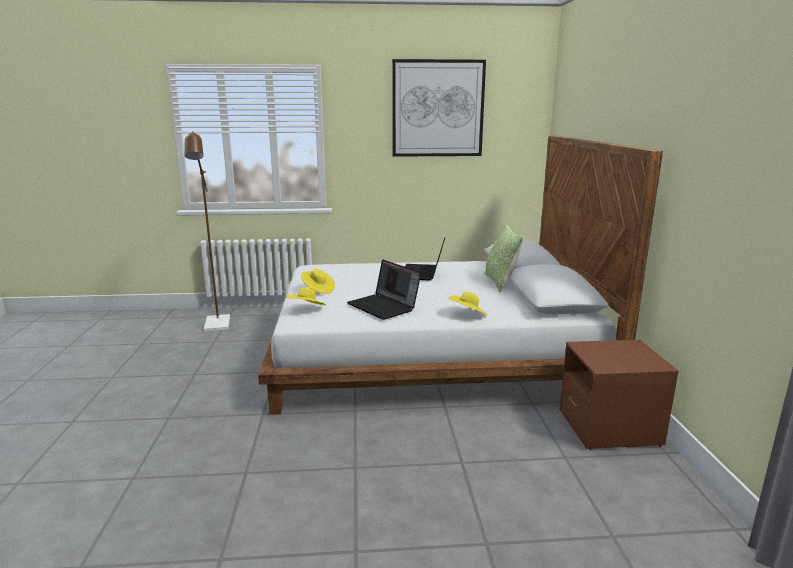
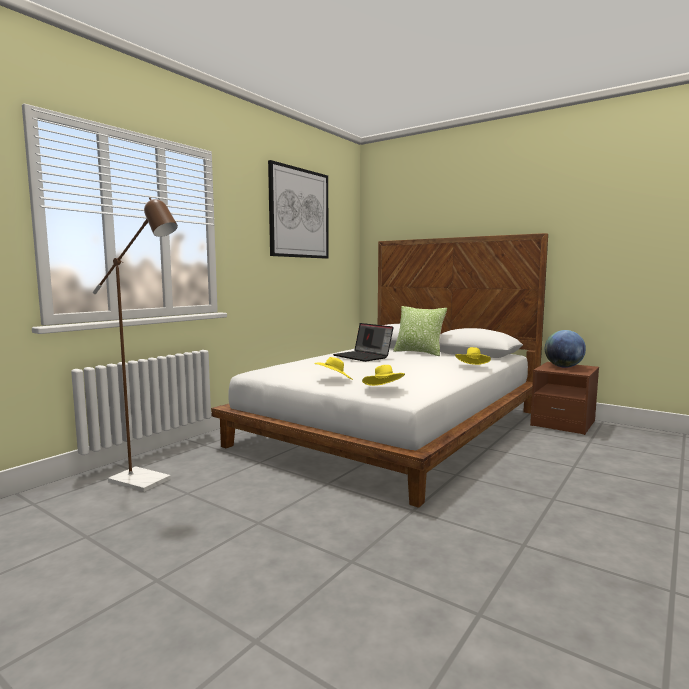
camera: 50 degrees left, 10 degrees down
(384, 306) = (421, 375): laptop -> none
(620, 352) = (563, 367): none -> globe

